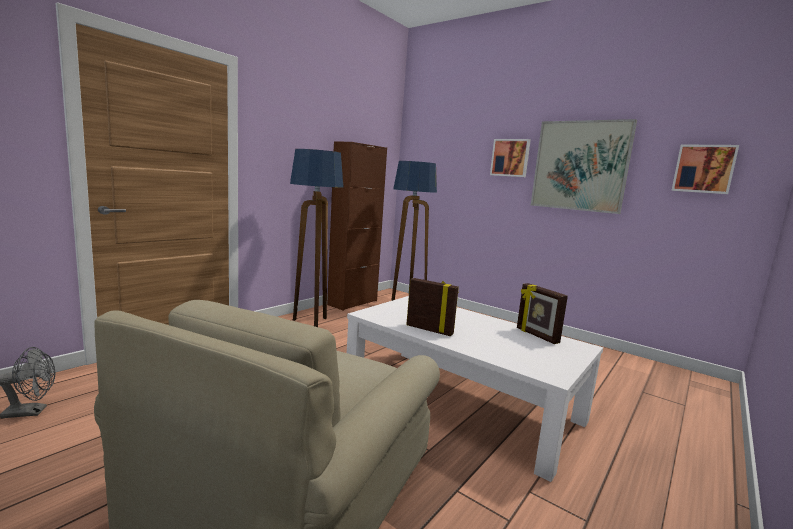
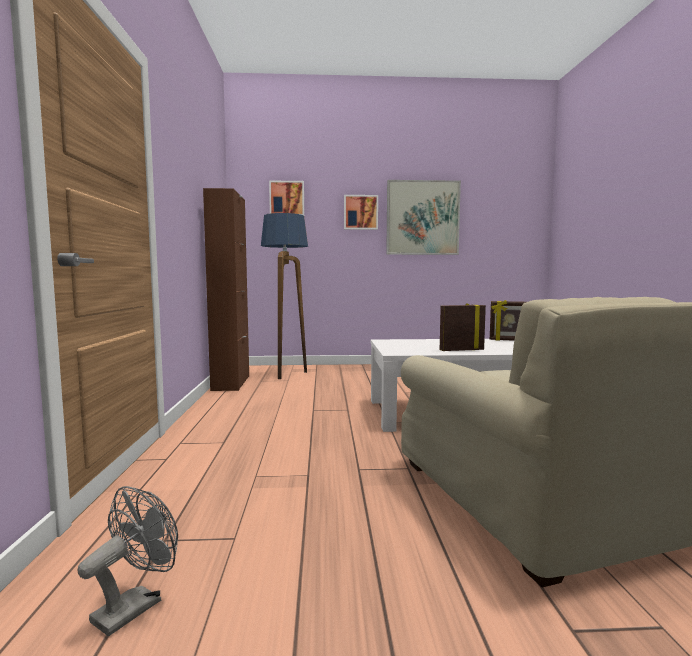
camera: 40 degrees left, 5 degrees down
(312, 325) = (242, 408): floor lamp -> none
(704, 169) = (505, 217): picture -> picture (287, 198)

